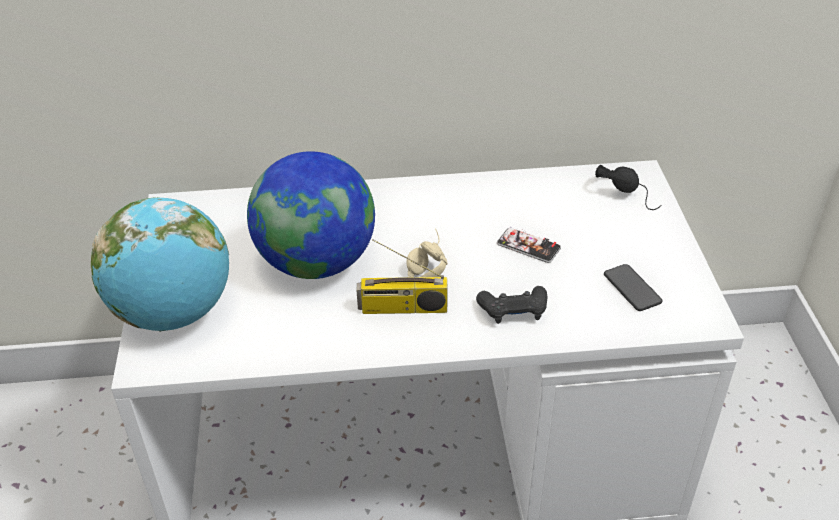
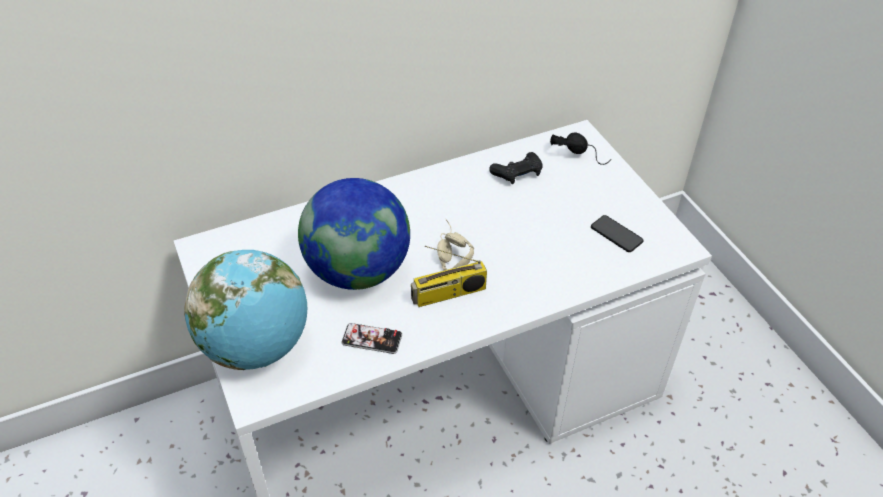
camera: 20 degrees left, 5 degrees up
(513, 311) = (536, 275): black game controller -> black game controller (517, 173)
(528, 246) = (523, 216): phone -> phone (372, 339)

